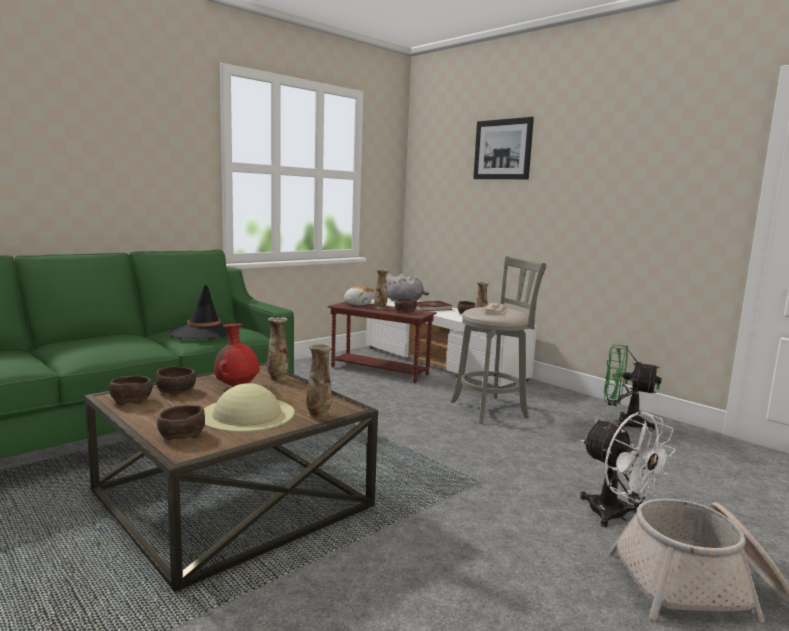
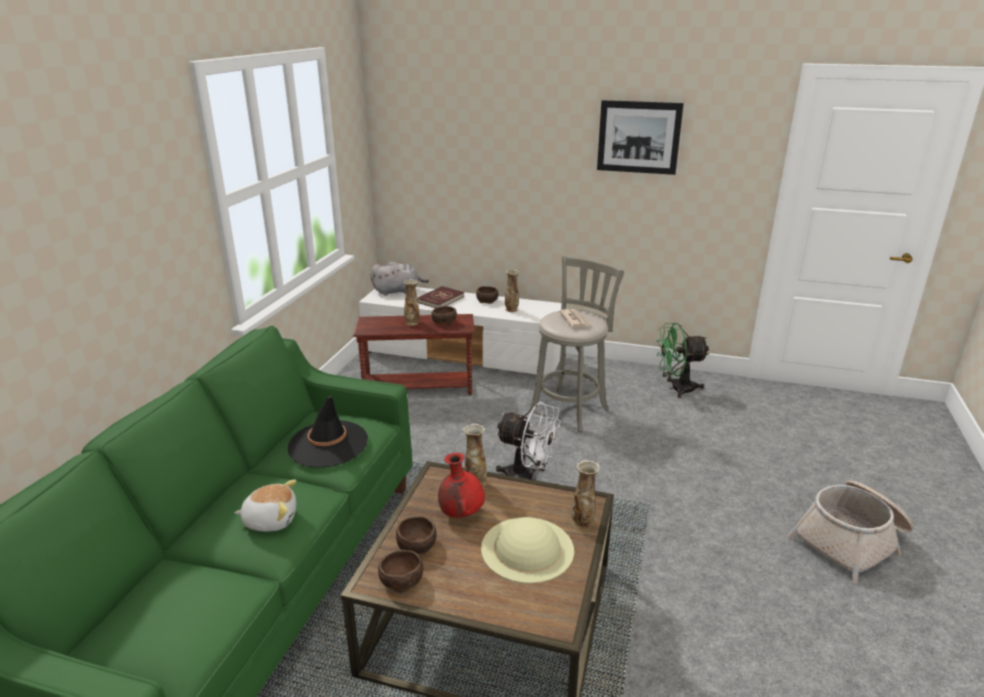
camera: 30 degrees left, 15 degrees up
(180, 435) = (521, 606): brown bowl -> none
(358, 304) = (380, 322): plush toy -> plush toy (271, 519)
(502, 149) = (508, 117): picture -> picture (638, 137)
(616, 516) = (760, 498): white fan -> white fan (527, 478)

